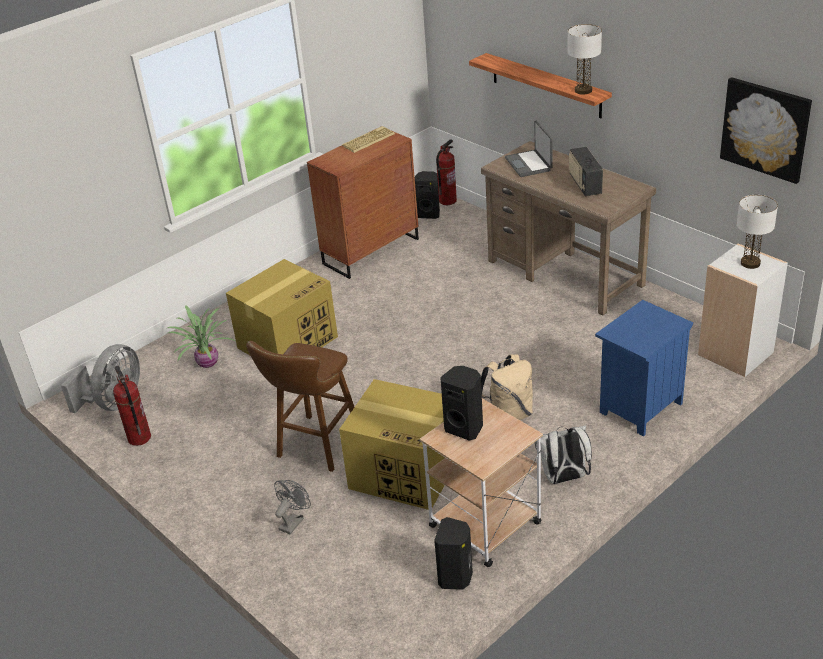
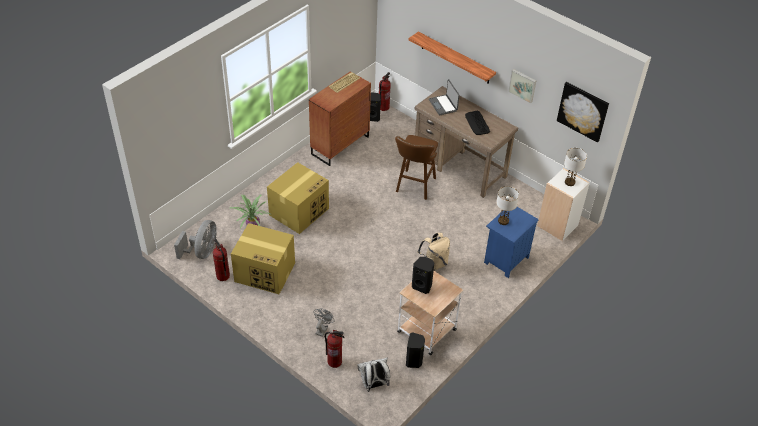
camera: 10 degrees left, 10 degrees up
(305, 578) = (334, 361): none -> fire extinguisher
(314, 449) = (327, 284): brown stool -> brown stool (414, 188)
(406, 472) = (380, 299): cardboard box -> cardboard box (265, 272)
(563, 478) = (466, 303): white backpack -> white backpack (374, 384)
(583, 91) = (479, 69): table lamp -> table lamp (503, 221)
(584, 185) = (477, 123): radio -> keyboard
(657, 105) = (523, 85): none -> picture

